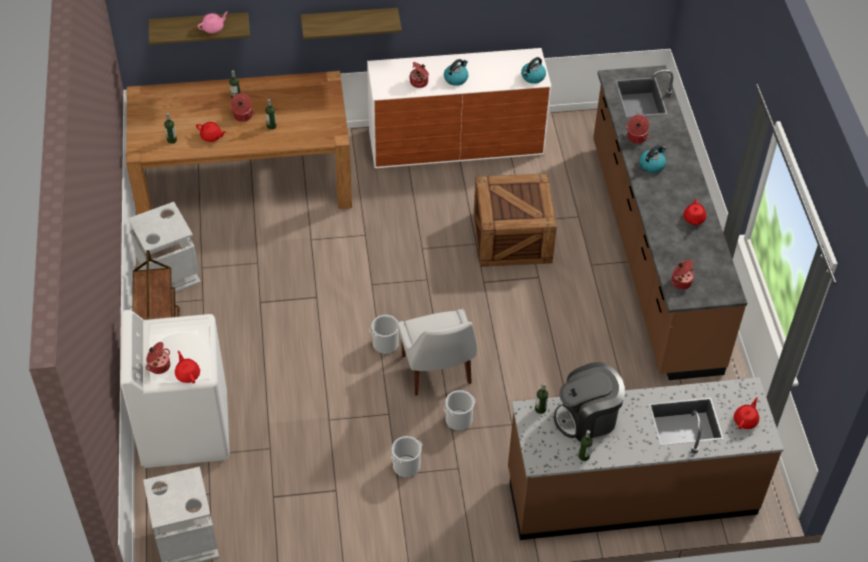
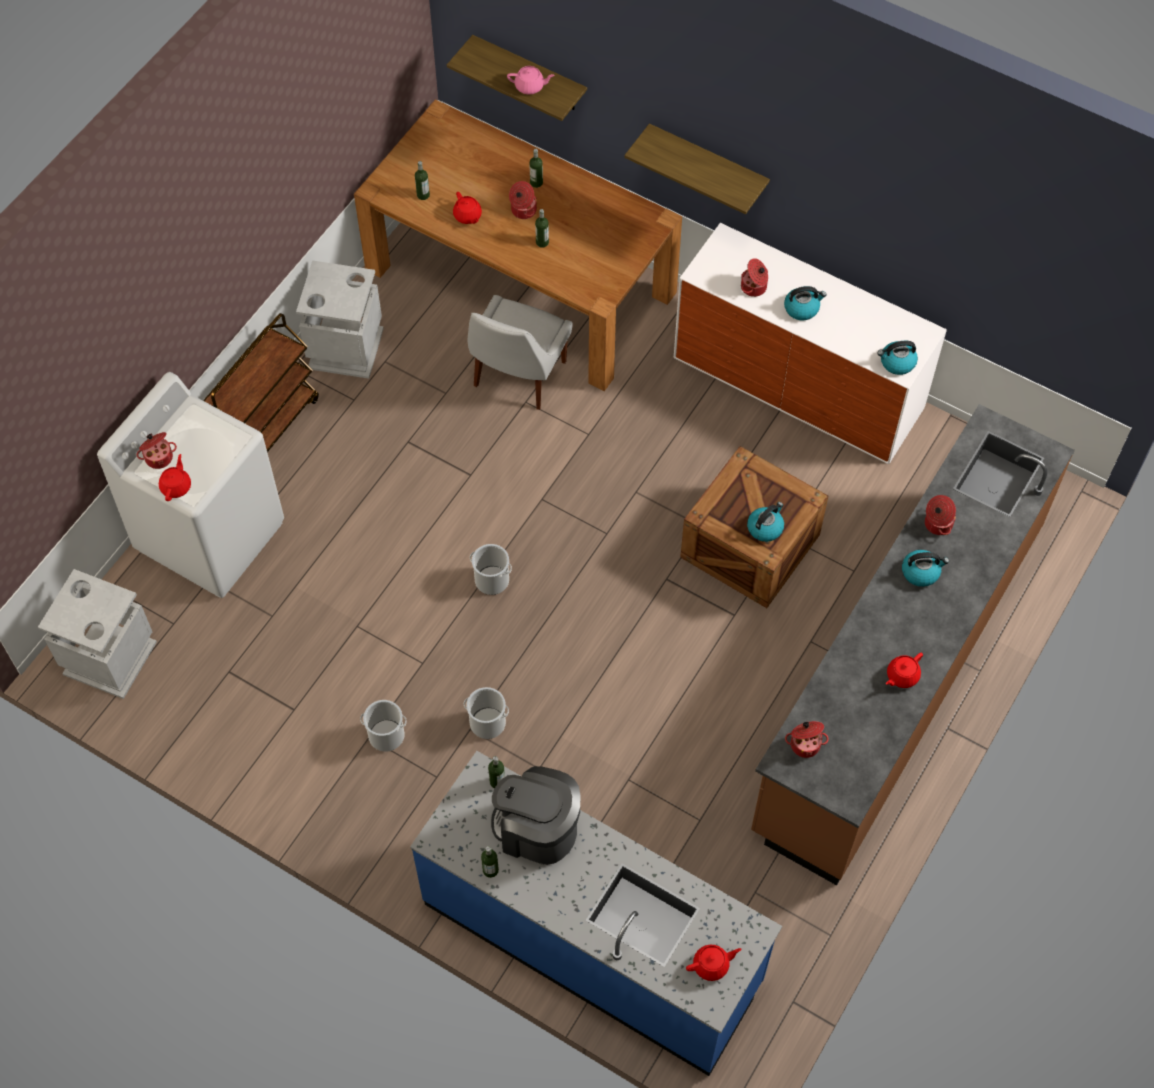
camera: 40 degrees right, 10 degrees up
(437, 372) = (516, 650): white chair -> white chair (518, 376)
(530, 208) = (765, 527): none -> kettle
(630, 492) = (592, 942): brown counter -> blue counter

